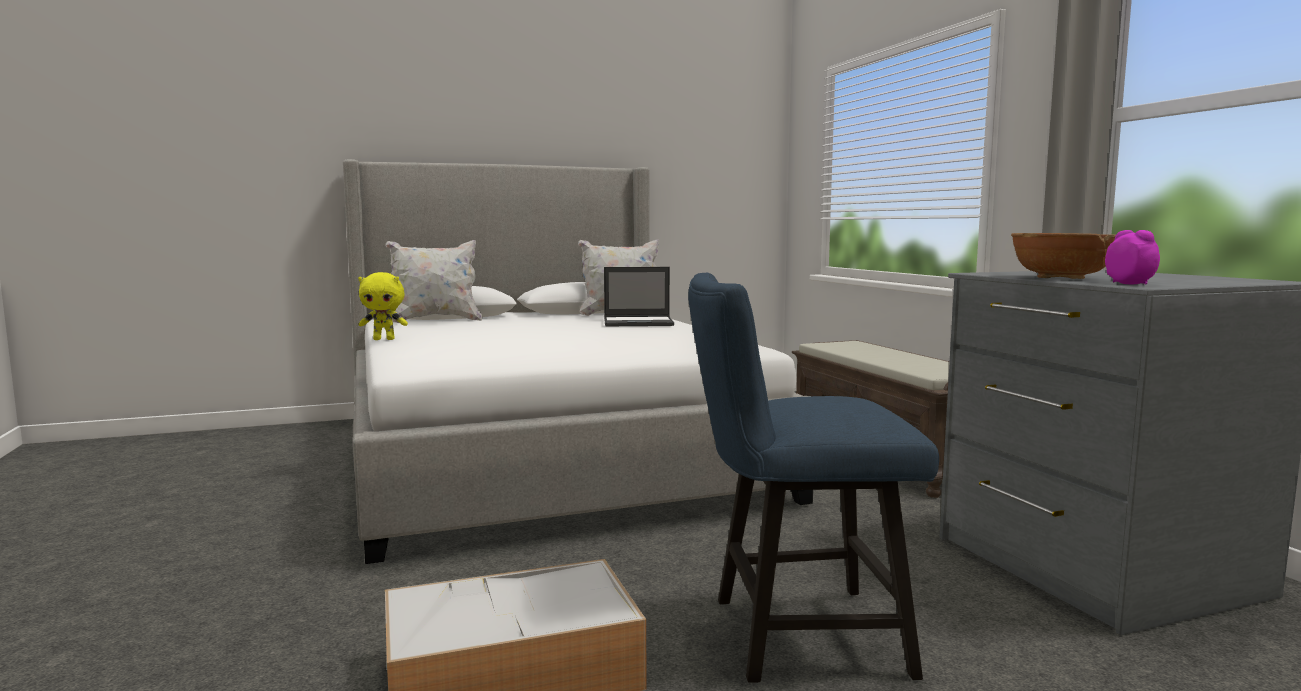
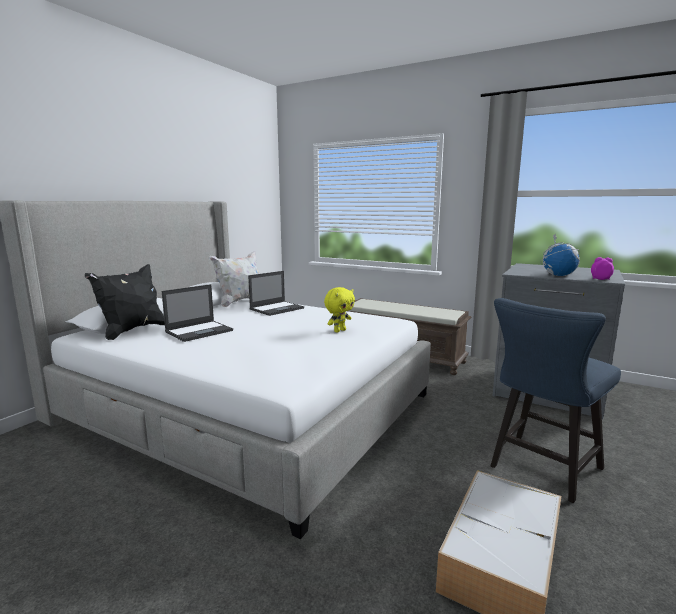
camera: 40 degrees left, 5 degrees up
(384, 339) = (160, 360): yellow plush toy -> yellow plush toy (339, 331)
(435, 320) = (133, 331): white pillow -> black pillow
(486, 327) = (200, 331): none -> laptop
(1061, 278) = (558, 275): brown bowl -> globe

